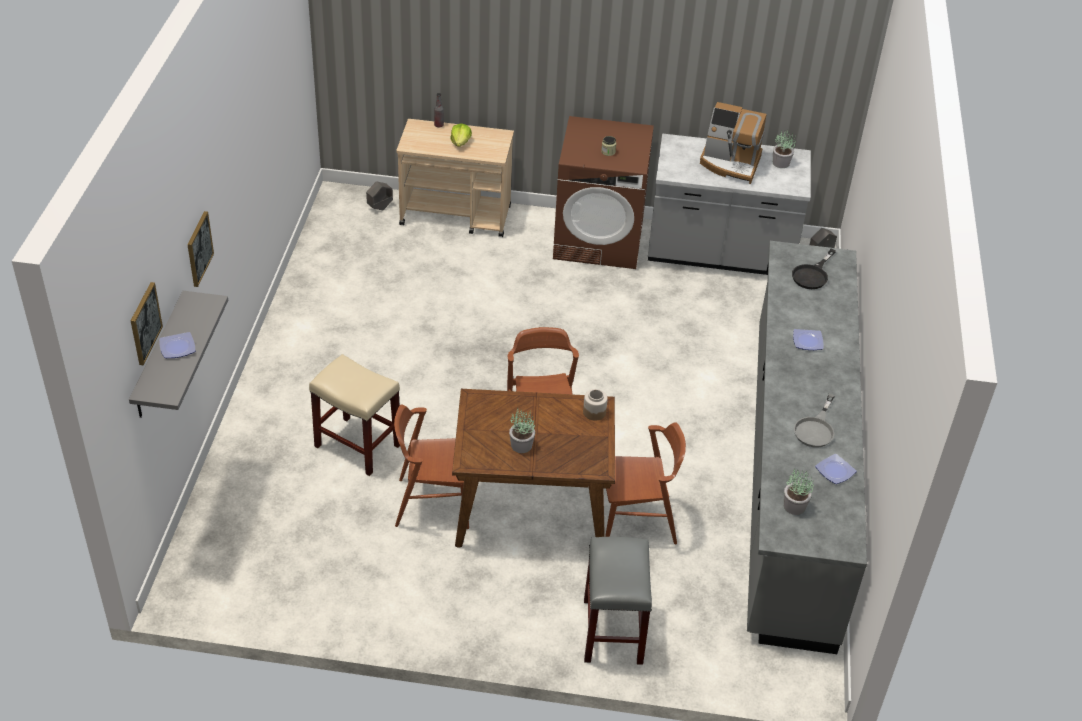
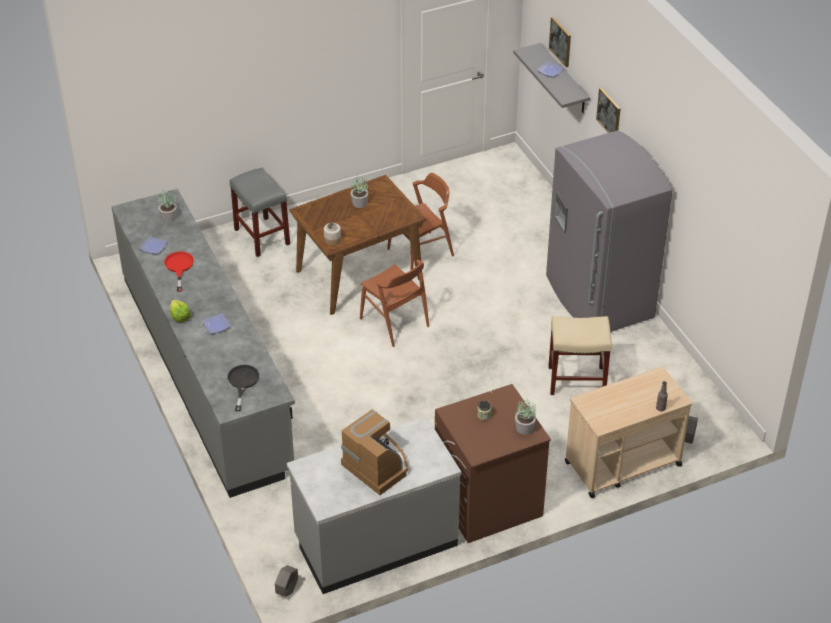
camera: 150 degrees right, 0 degrees up
(303, 355) = (597, 298): none -> grey fridge
(356, 446) = (499, 261): beige stool -> beige stool (577, 380)
(460, 142) = (624, 399): lettuce -> lettuce (179, 316)
(636, 521) = (290, 297): brown chair -> none
(730, 163) = (377, 465): coffee machine -> coffee machine turned 60 degrees clockwise
(781, 163) = (334, 489): potted plant -> potted plant (524, 428)
(816, 428) = (179, 267): grey frying pan -> red frying pan

